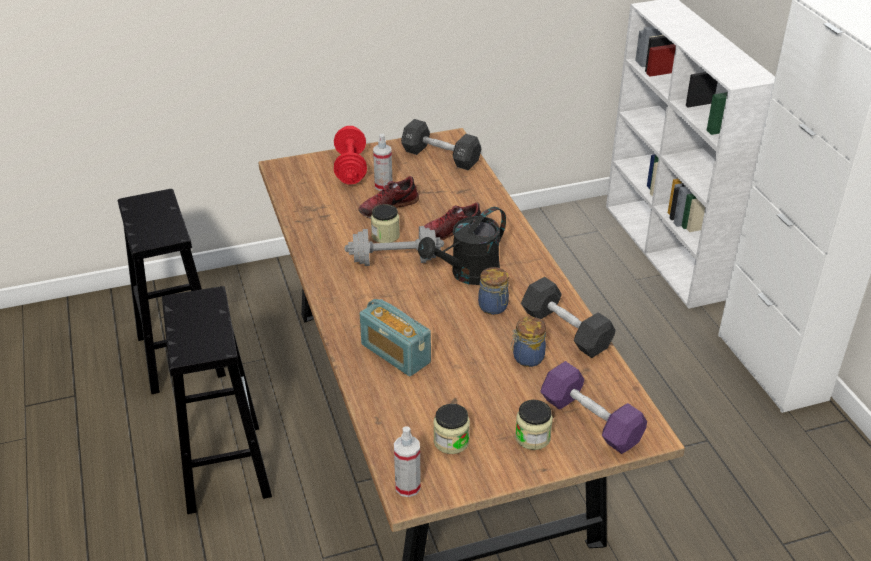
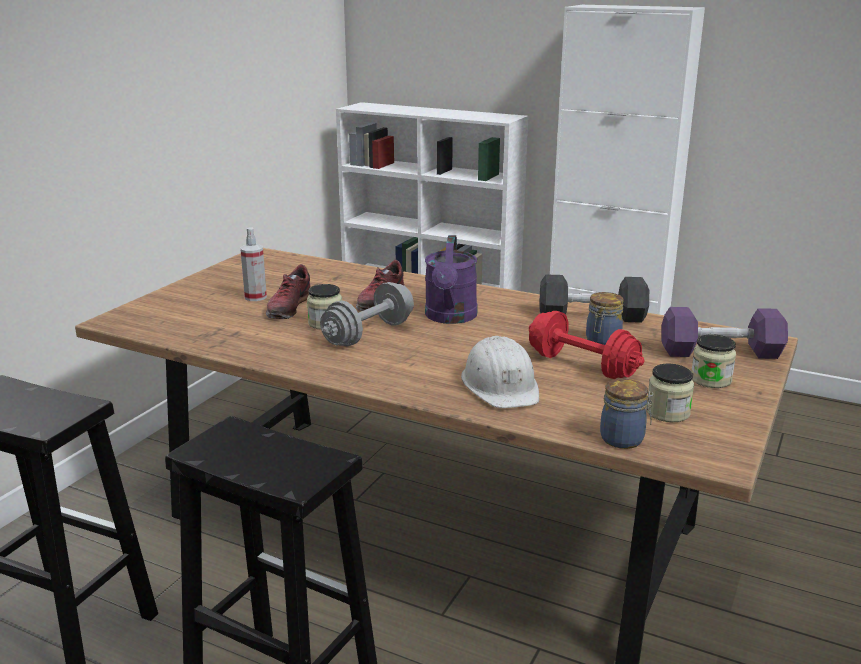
camera: 45 degrees left, 15 degrees down
(350, 168) = (196, 297): red dumbbell -> red dumbbell (582, 366)
(395, 353) = (501, 385): radio -> white hard hat
(407, 487) = (706, 457): spray bottle -> none
(441, 157) = (273, 266): black dumbbell -> none
(468, 274) = (450, 318): black watering can -> purple watering can
(493, 307) = (513, 326): jar -> jar (624, 439)

